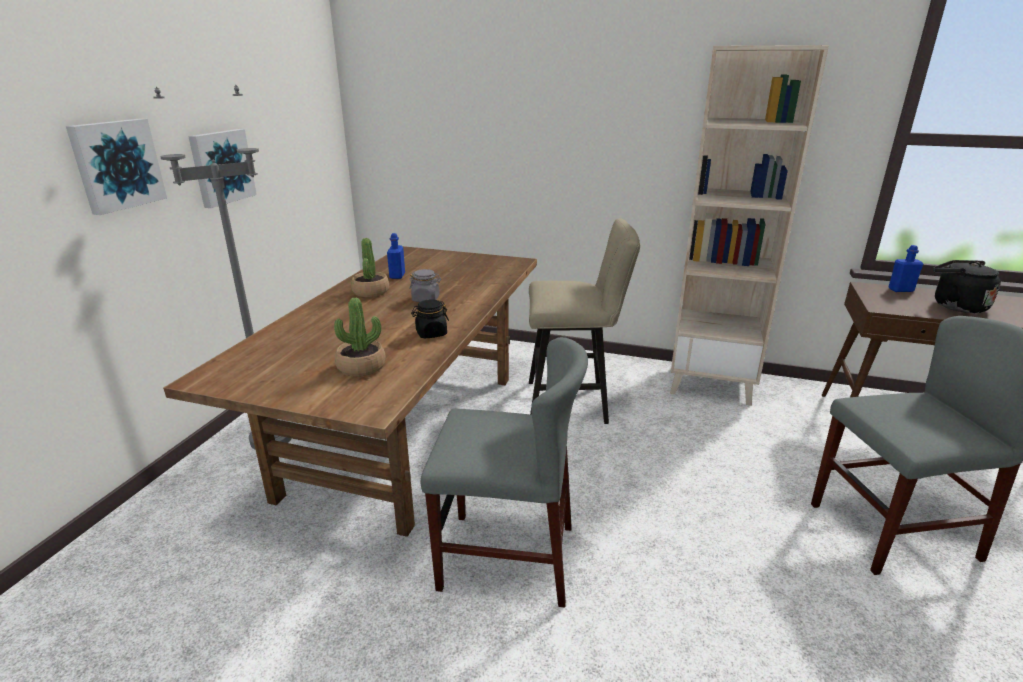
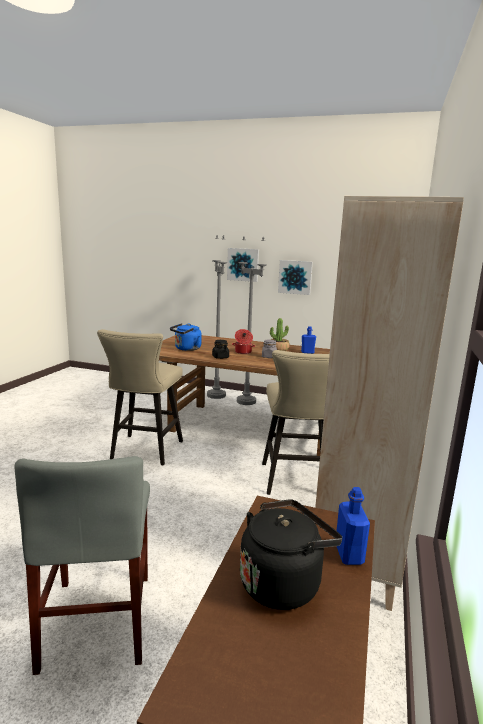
camera: 90 degrees right, 10 degrees down
(213, 479) = (216, 395): none -> grey floor lamp
(361, 367) = (186, 349): potted plant -> blue kettle
(393, 317) = (243, 352): none -> cooking pot
(507, 557) = (144, 452): grey chair -> beige stool

